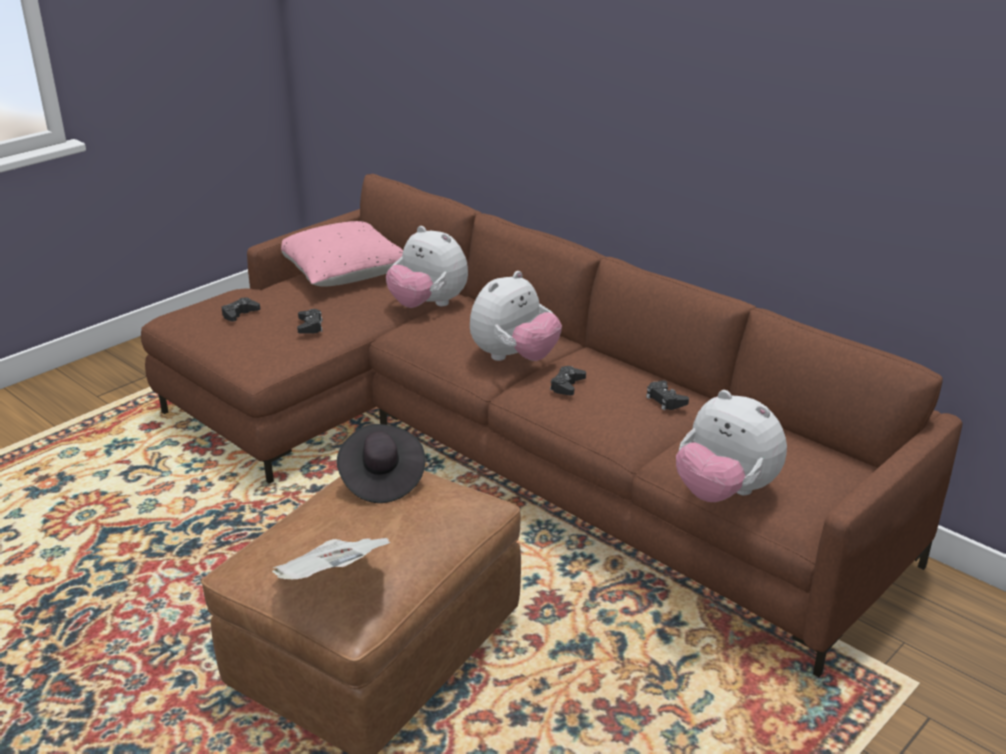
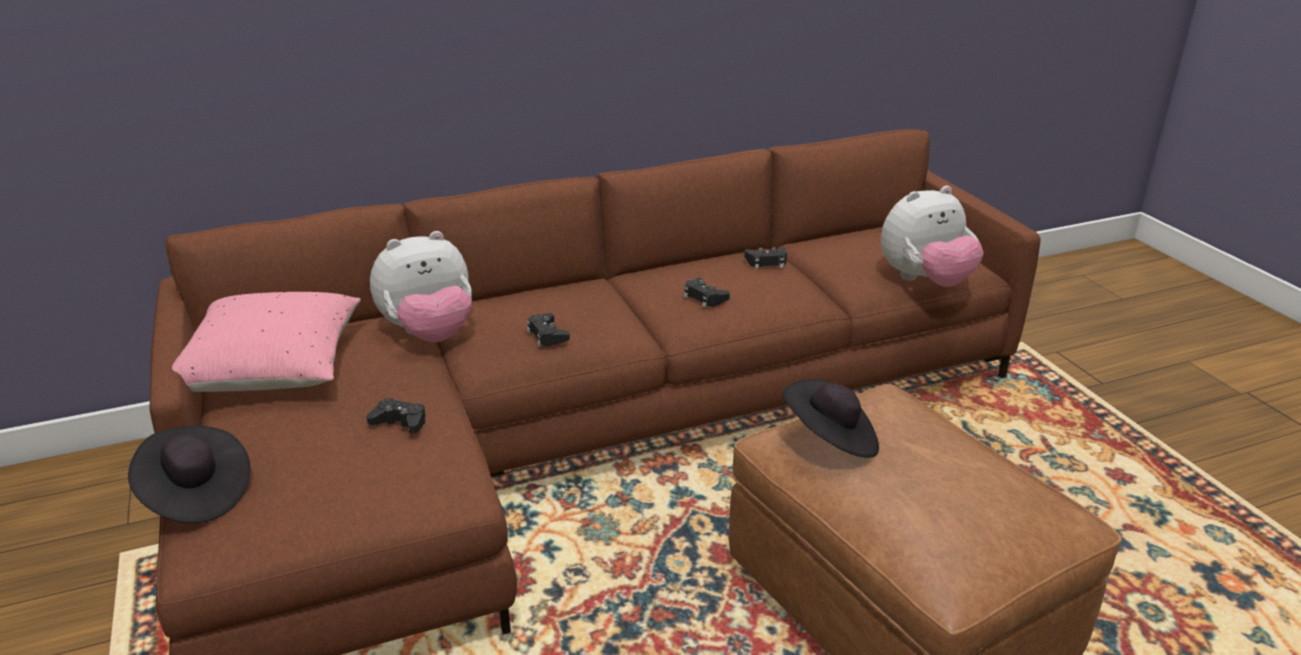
camera: 65 degrees left, 0 degrees up
(211, 297) = (195, 494): none -> black hat
(240, 314) = (290, 475): black game controller -> black game controller (547, 335)
(332, 581) = (1018, 511): newspaper -> none
(514, 358) = (617, 312): plush toy -> none

